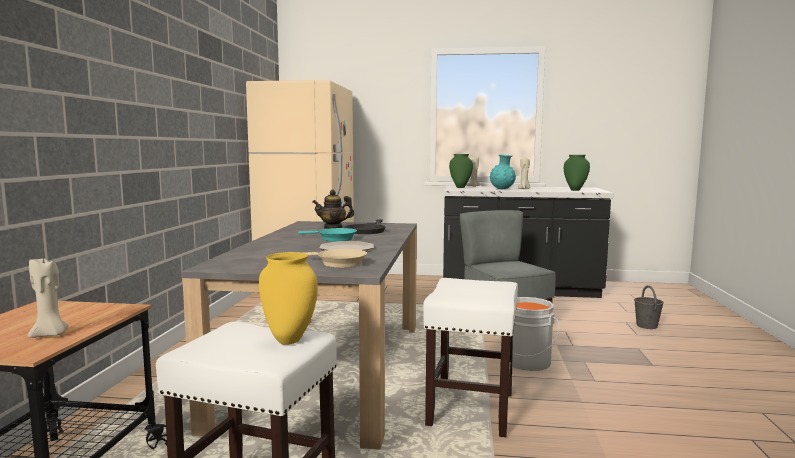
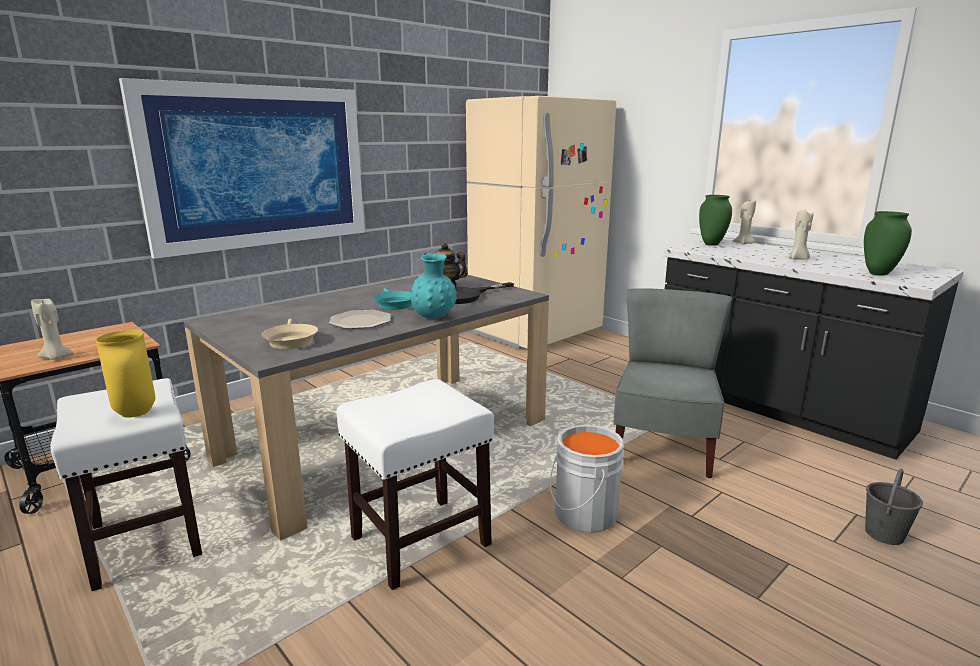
camera: 40 degrees right, 10 degrees up
(128, 125) = (258, 167): none -> picture
(502, 189) = (758, 256): turquoise vase -> turquoise vase (433, 317)

